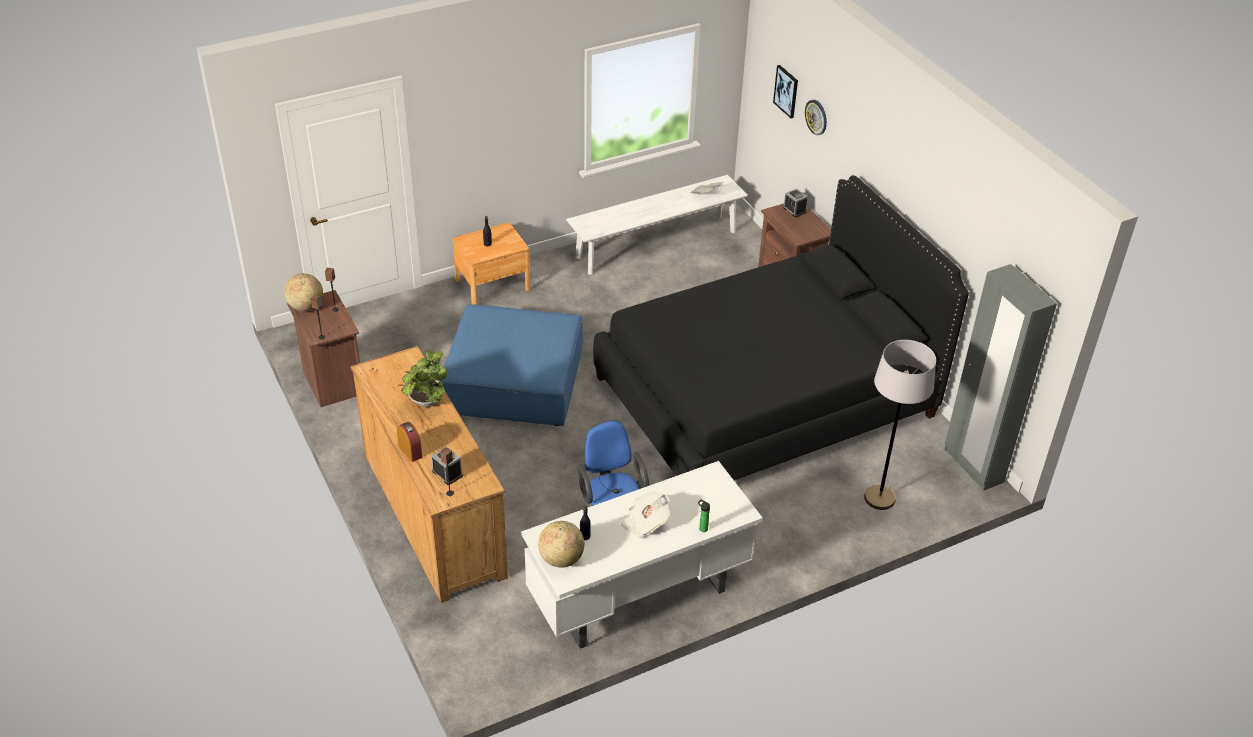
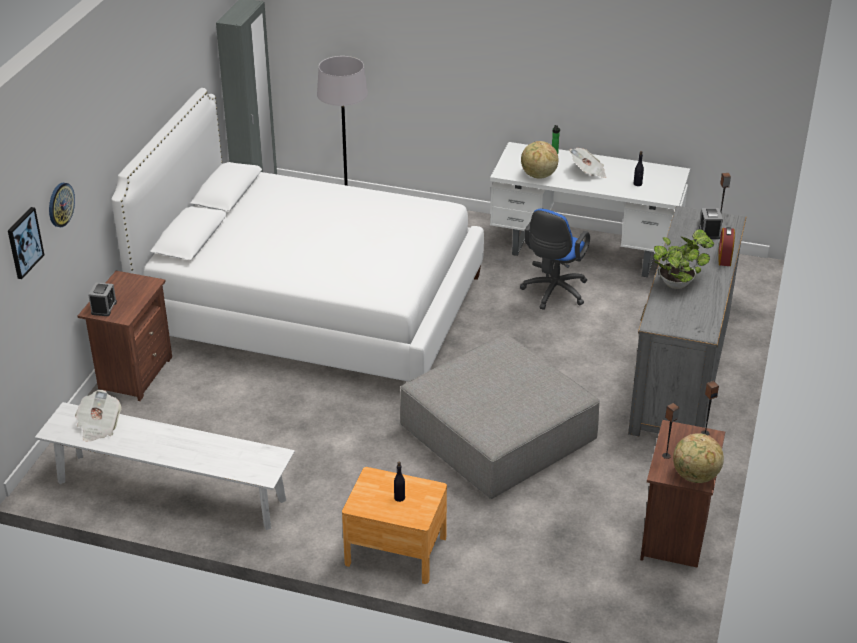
camera: 135 degrees left, 5 degrees down
(433, 514) = (681, 372): brown dresser -> grey dresser
(514, 382) = (497, 435): blue ottoman -> grey ottoman
(561, 558) = (667, 181): globe -> globe (538, 176)
(765, 396) = (312, 308): black bed -> white bed

